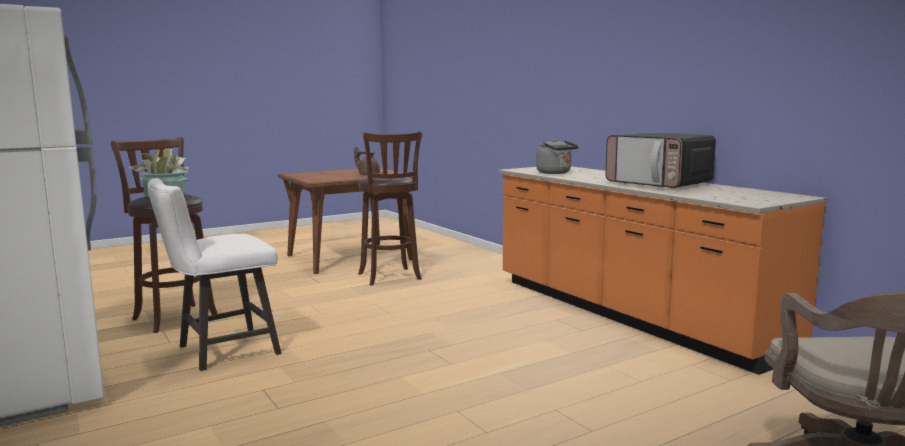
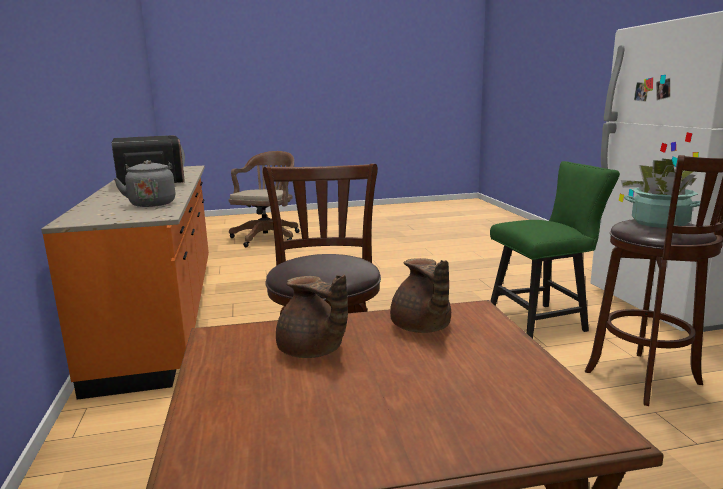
camera: 160 degrees left, 5 degrees up
(221, 351) = (543, 321): white stool -> green chair
(334, 178) = (421, 328): none -> brown teapot

